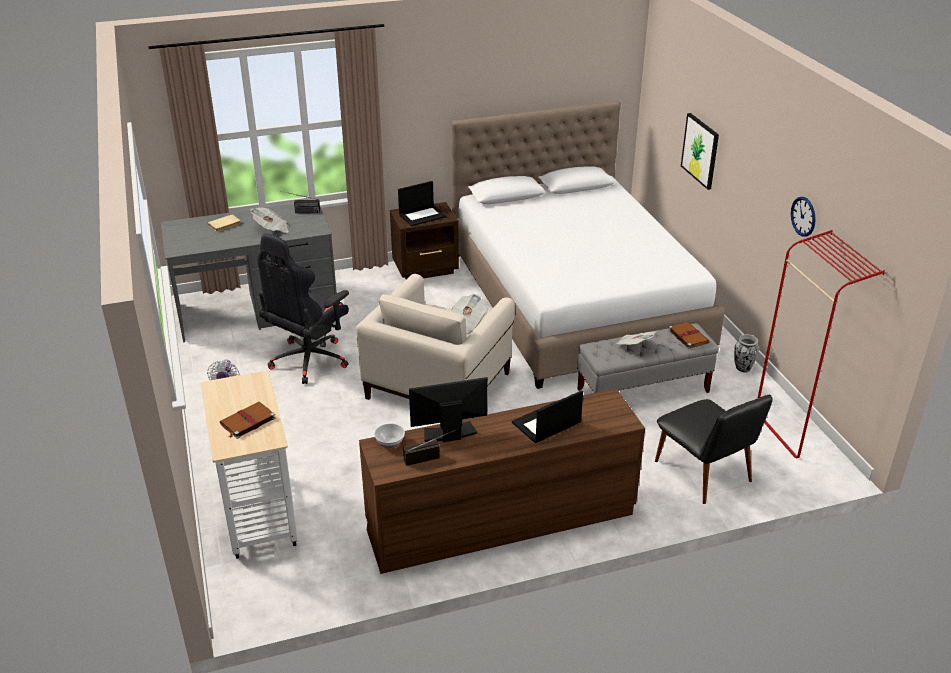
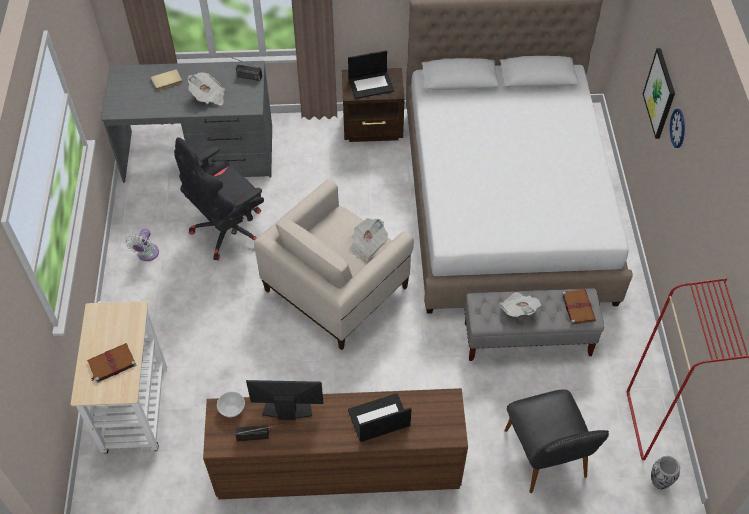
camera: 15 degrees right, 20 degrees up
(742, 368) = (638, 332): vase -> vase (659, 482)
(803, 216) = (713, 240): wall clock -> wall clock (678, 128)

